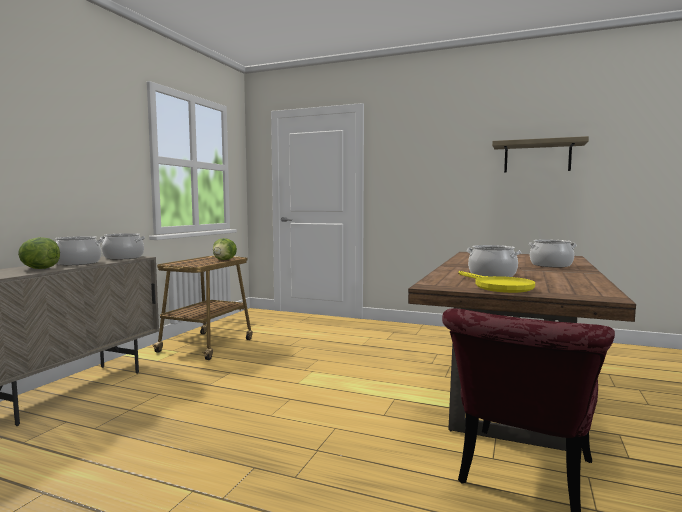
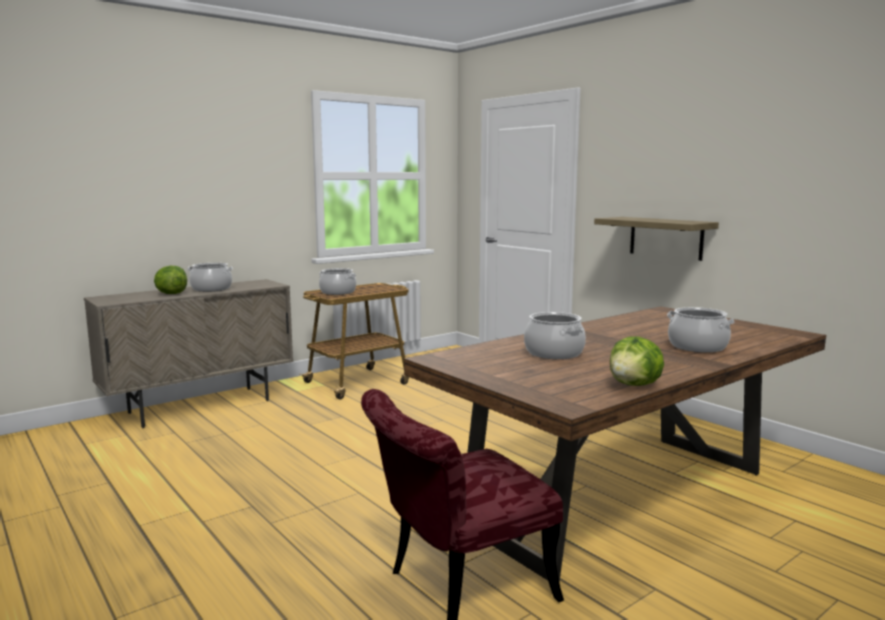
camera: 30 degrees right, 5 degrees up
(124, 257) = (261, 284): cooking pot -> cooking pot (338, 292)
(225, 260) = (379, 291): lettuce -> lettuce (635, 385)
(498, 286) = (500, 370): yellow frying pan -> none
(537, 157) = (801, 169): shelf -> shelf (666, 238)

